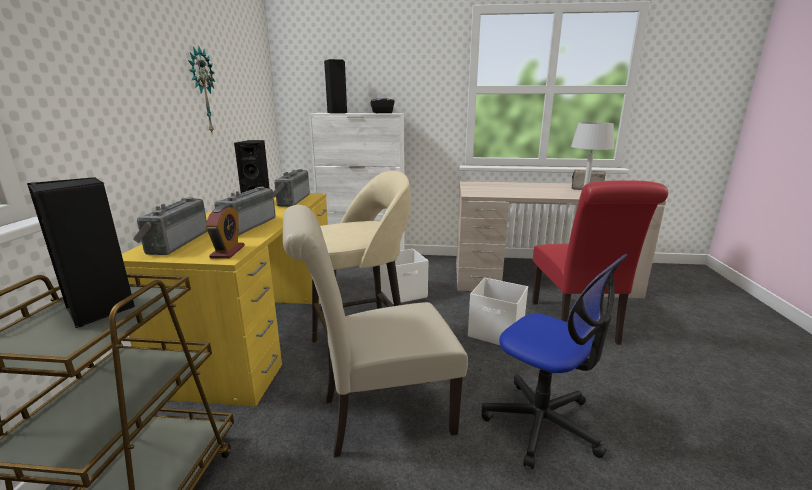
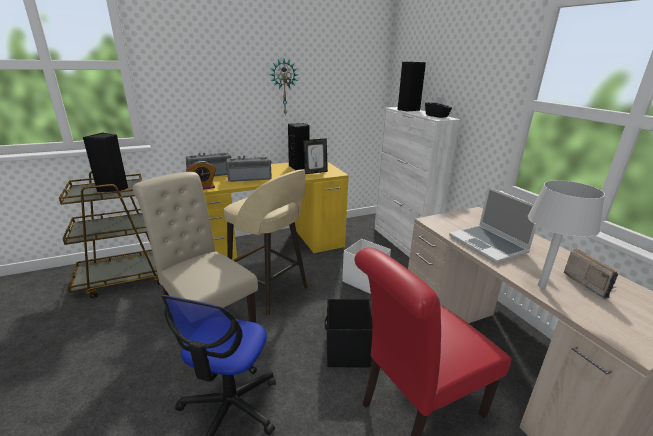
camera: 60 degrees right, 5 degrees up
(291, 200) = (315, 172): radio -> picture frame
(496, 332) = (347, 351): white storage box -> black storage box
(524, 192) = (488, 245): none -> laptop

